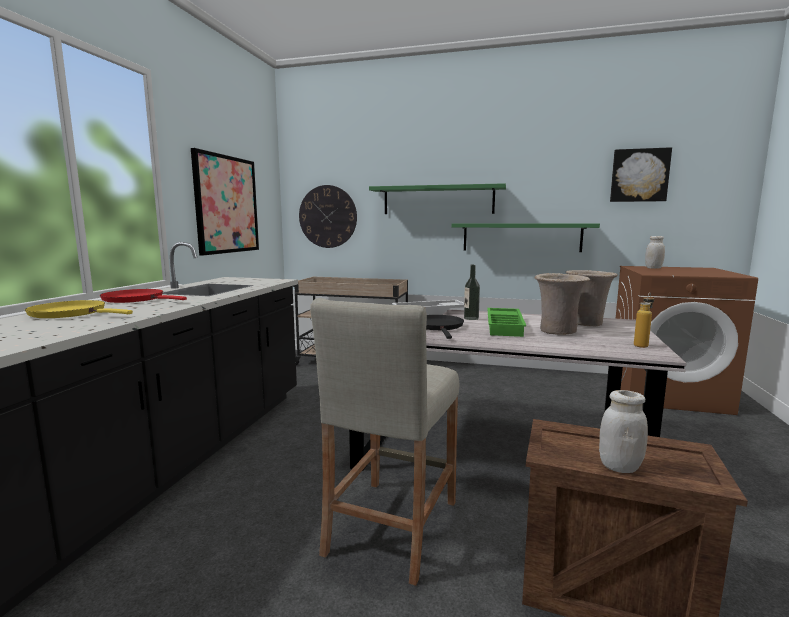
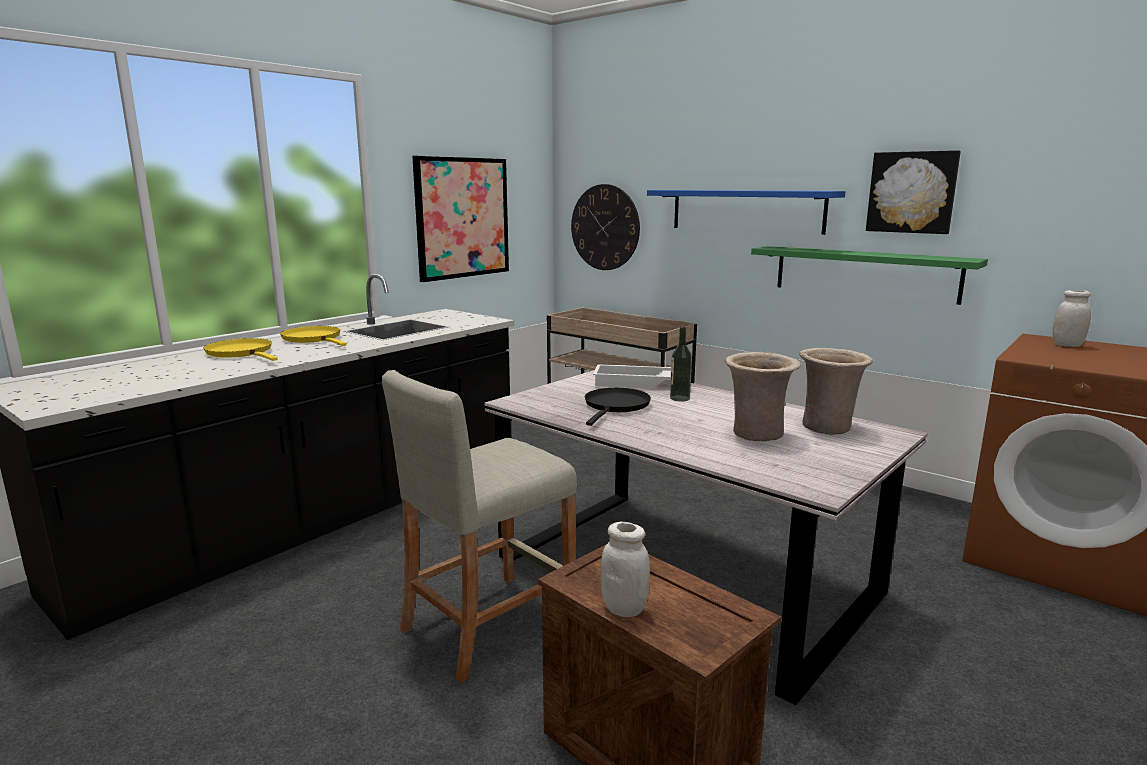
camera: 25 degrees right, 5 degrees up
(136, 299) = (314, 339): red frying pan -> yellow frying pan
(438, 200) = (746, 210): green shelf -> blue shelf
(505, 326) = (700, 417): green tray -> none
(639, 175) = (1074, 180): picture -> picture (912, 192)
(642, 345) = (833, 473): bottle -> none

